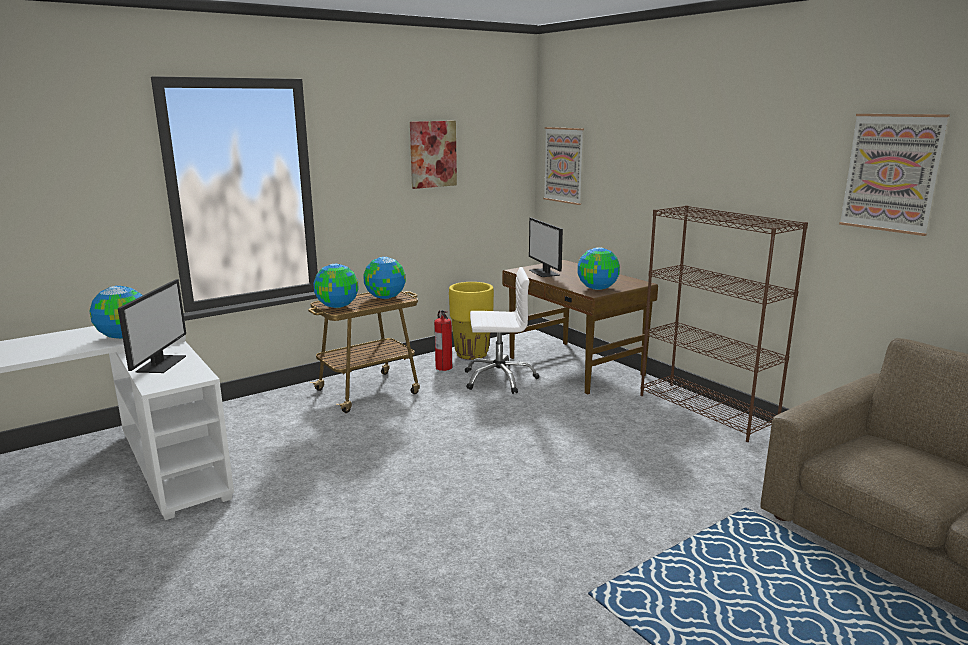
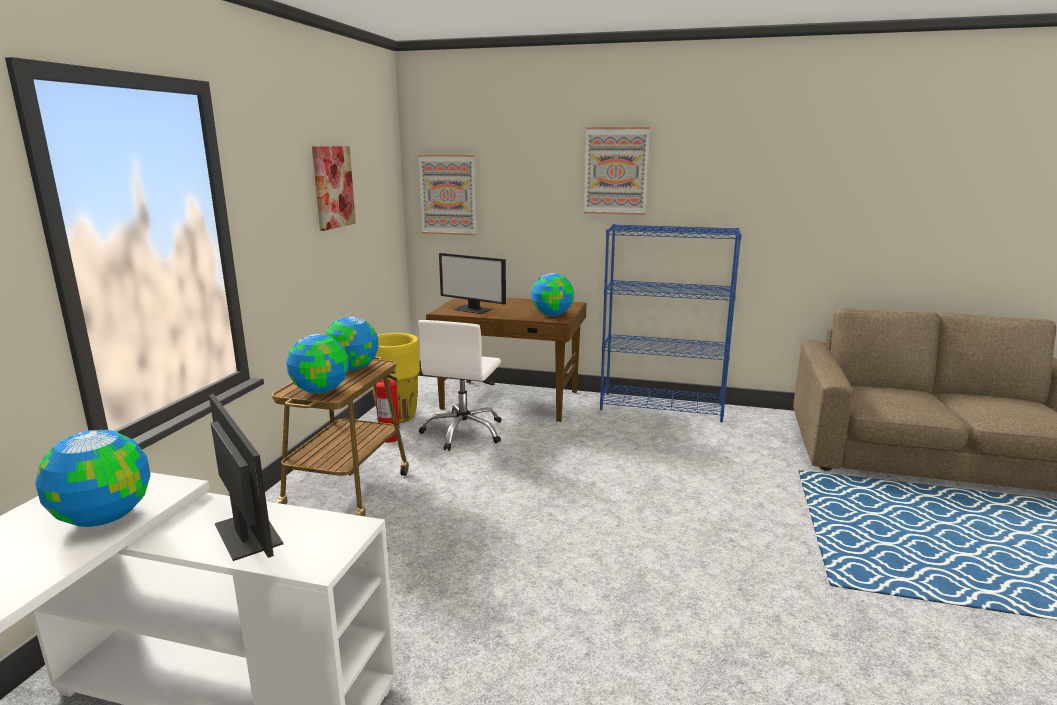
camera: 40 degrees left, 0 degrees up
(499, 379) = (464, 432): white office chair -> white office chair turned 150 degrees clockwise
(707, 411) = (662, 407): brown bookcase -> blue bookcase
(891, 173) = (807, 182): picture -> picture (616, 171)

